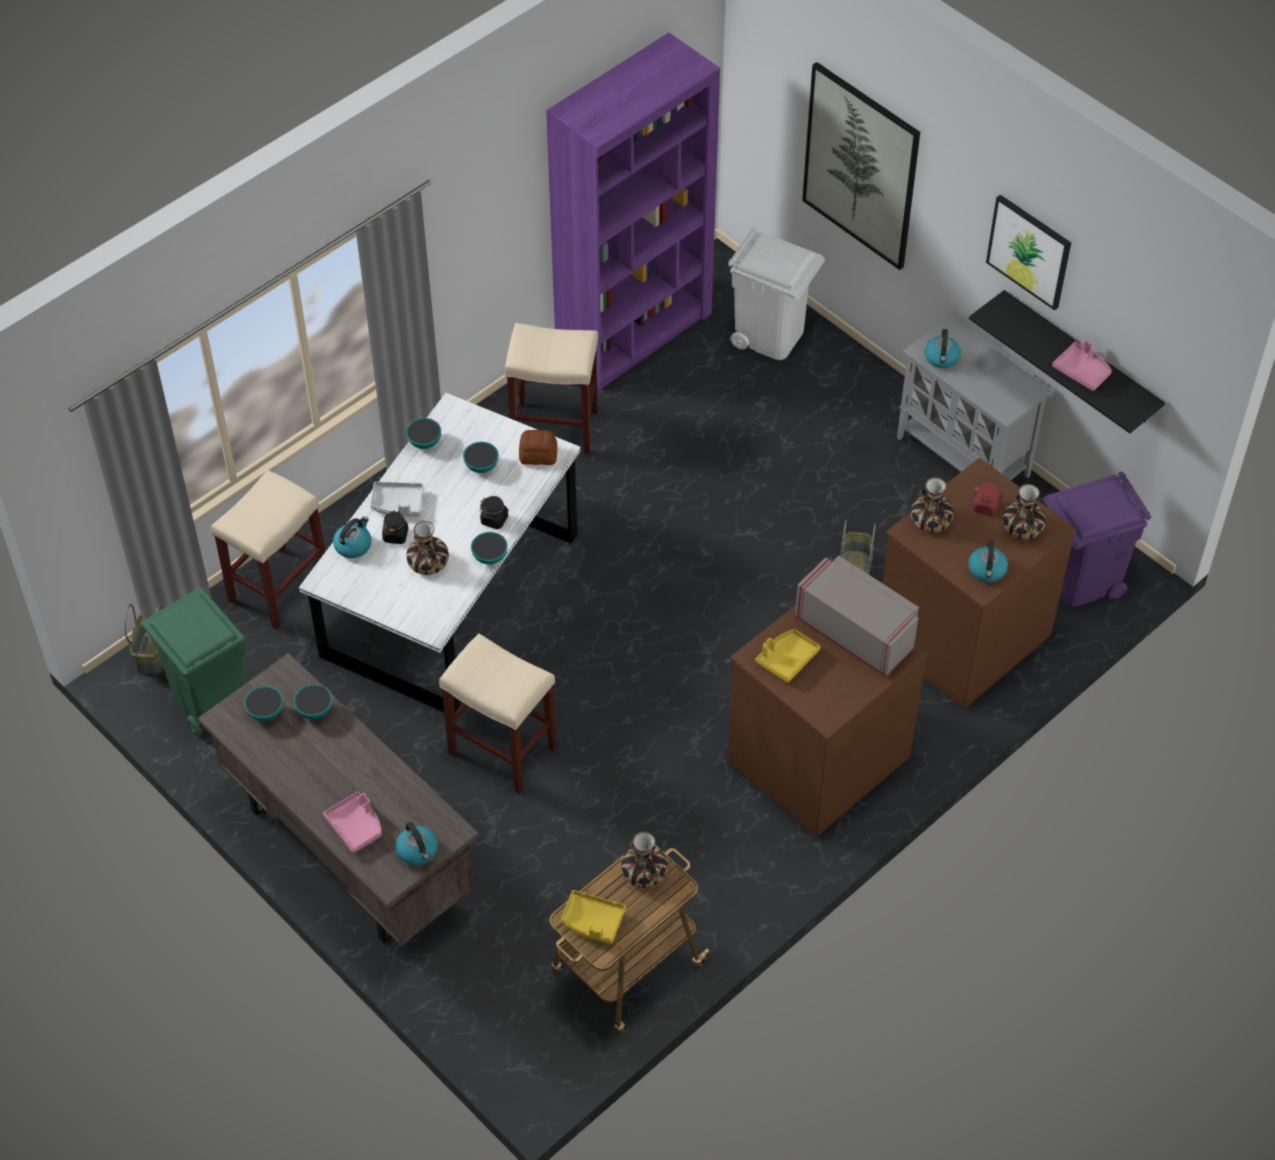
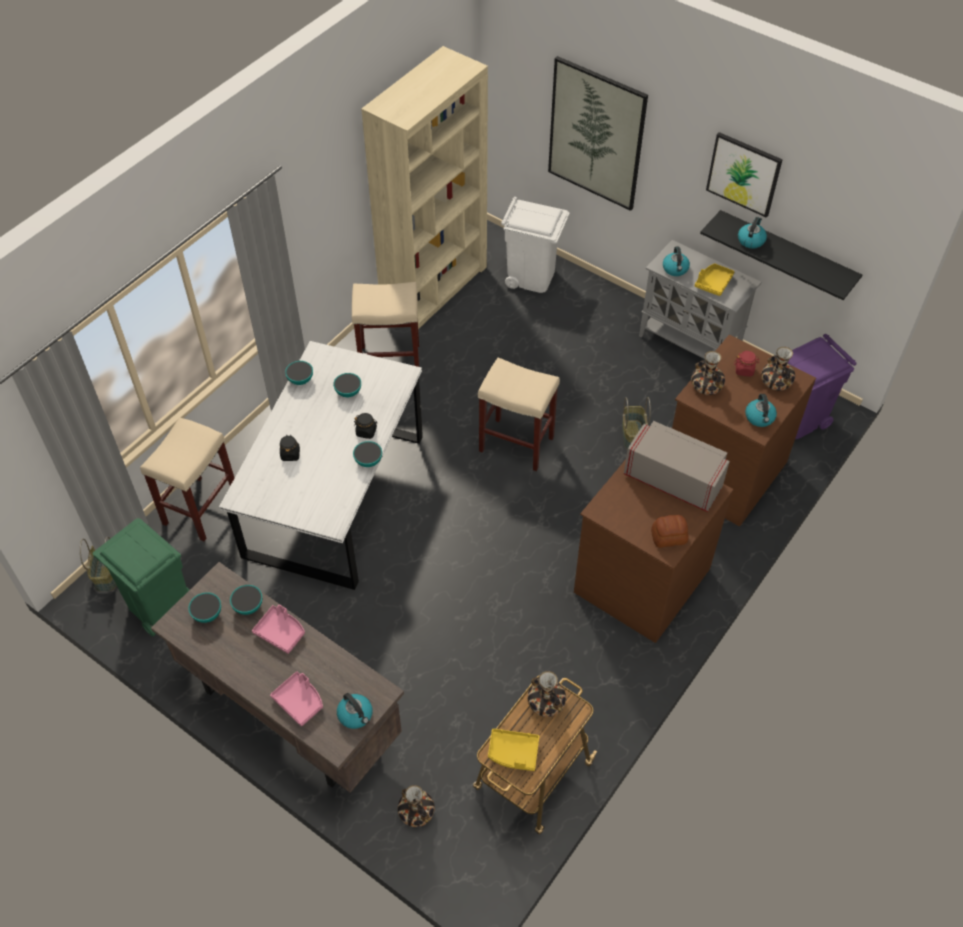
camera: 10 degrees left, 0 degrees up
(353, 545) = (258, 467): kettle -> kettle (751, 240)
(398, 504) = (288, 430): grey tray -> none
(428, 563) = (320, 472): vase -> vase (416, 812)
(504, 750) = (399, 611): beige stool -> beige stool (517, 444)
(538, 456) = (391, 378): bread -> bread (669, 537)
(634, 334) = (434, 287): purple bookcase -> beige bookcase
(787, 659) = (625, 509): yellow tray -> yellow tray (713, 283)
(1082, 371) = (795, 260): pink tray -> pink tray (281, 632)

